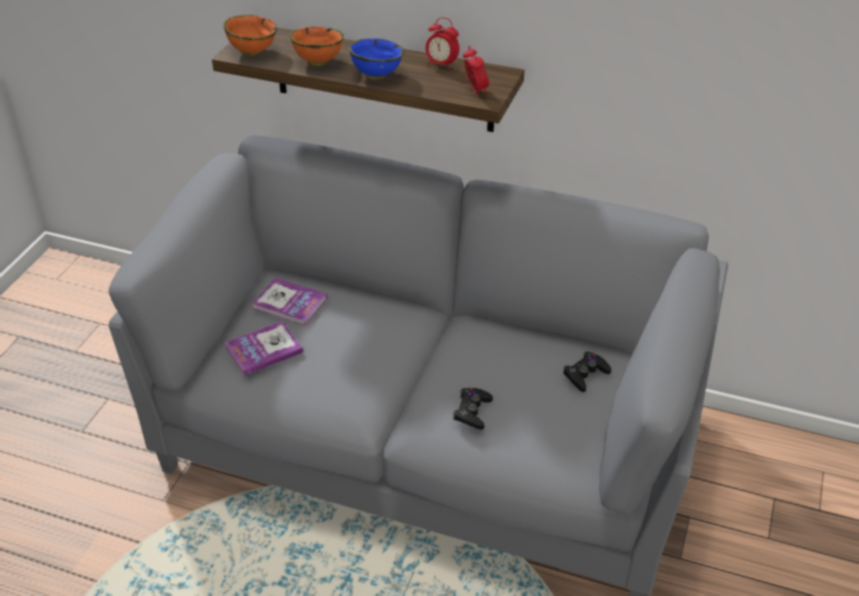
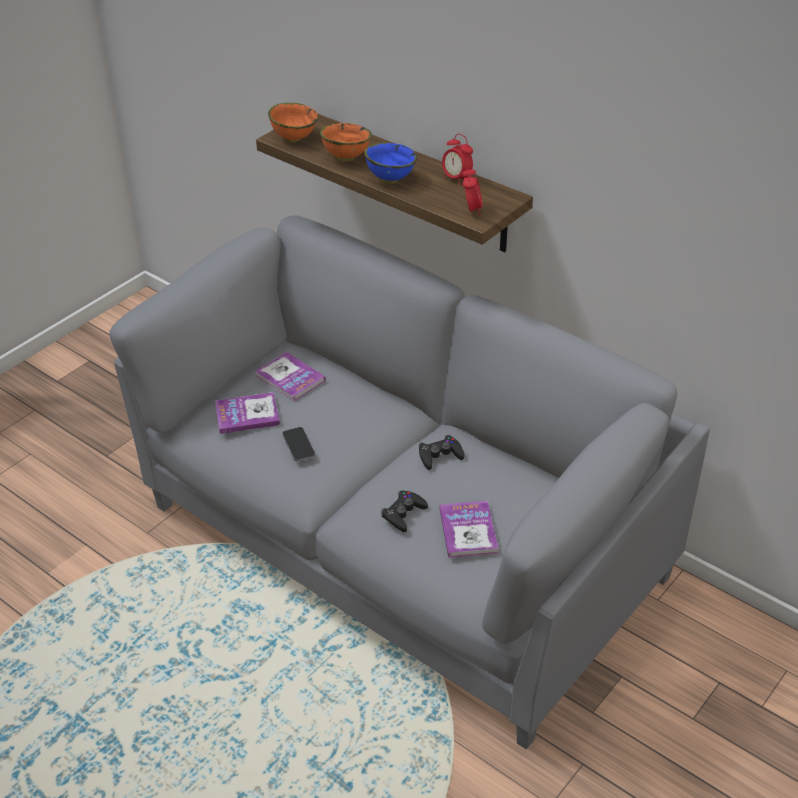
camera: 20 degrees right, 0 degrees up
(332, 368) = (298, 445): none -> phone
(542, 412) = (468, 530): none -> book
(585, 375) = (528, 506): black game controller -> black game controller (440, 456)

